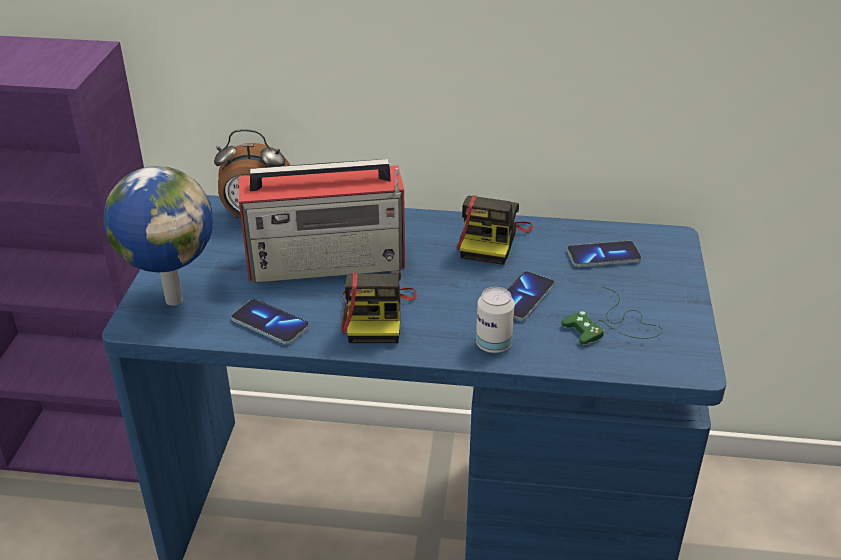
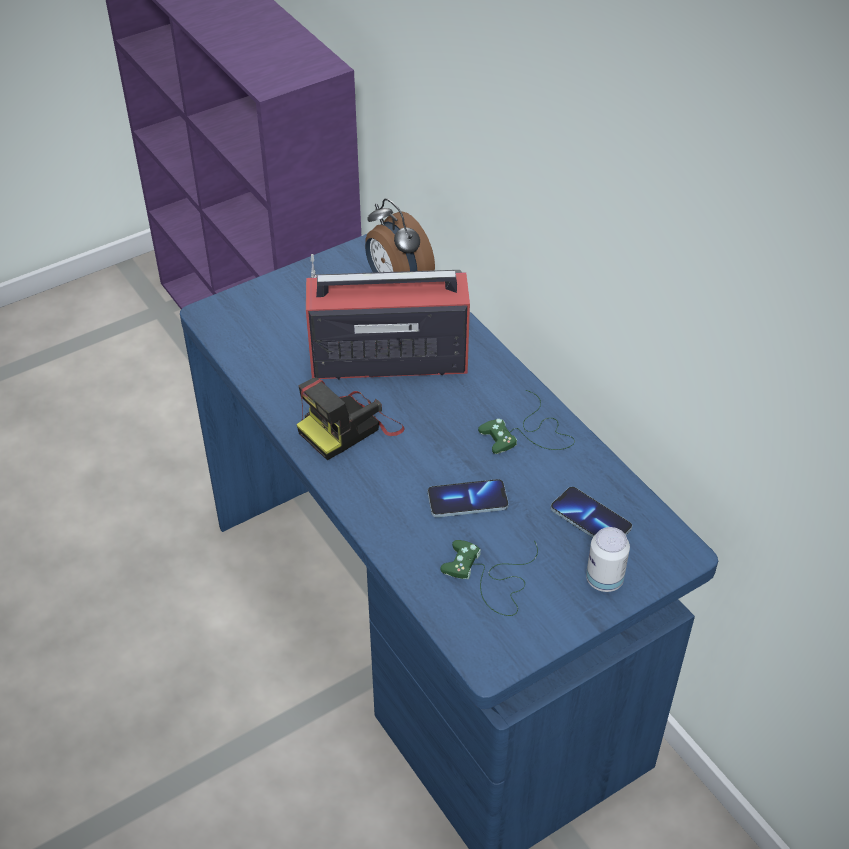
camera: 50 degrees right, 10 degrees up
(173, 299) = (253, 312): globe -> none
(270, 324) = (278, 378): phone -> none
(329, 262) = (386, 359): radio -> radio turned 135 degrees clockwise
(492, 240) = (529, 433): camera -> green game controller
(493, 345) = (385, 516): can -> can (604, 579)

